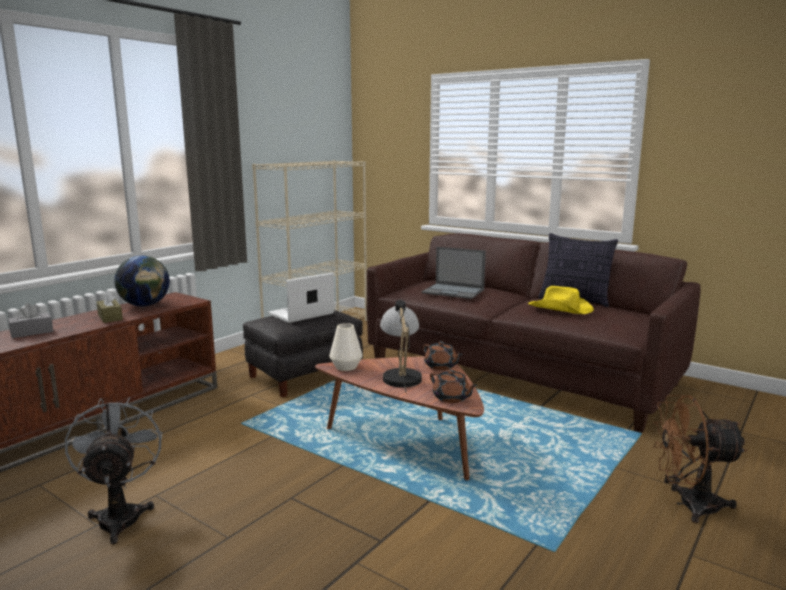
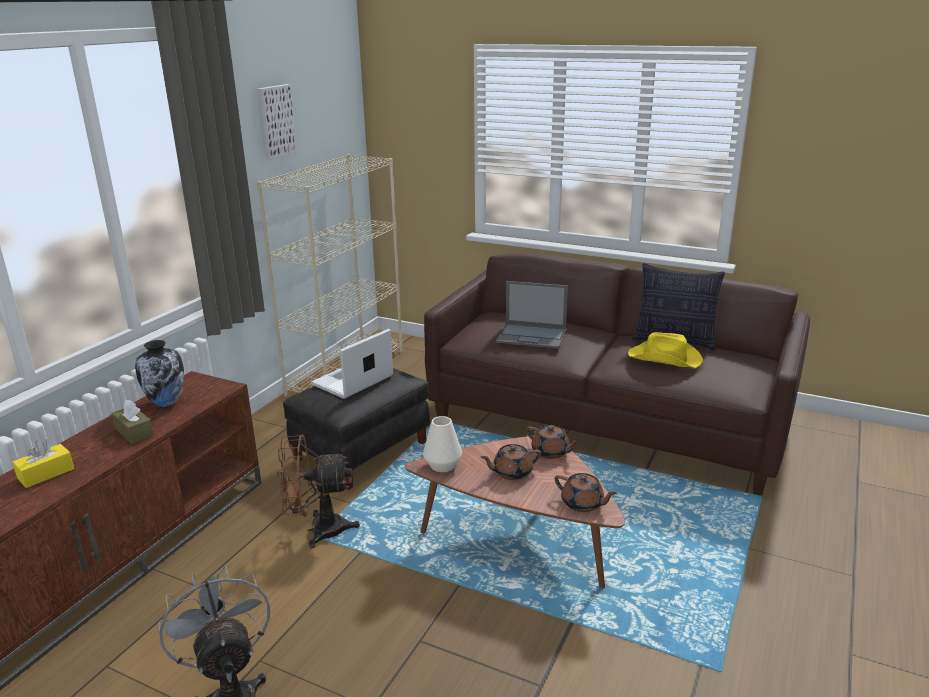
camera: 10 degrees left, 10 degrees up
(31, 332) = (46, 473): grey tissue box -> yellow tissue box
(145, 305) = (167, 402): globe -> vase
(272, 123) = (275, 121): none -> picture
(400, 375) = (511, 472): table lamp -> brown teapot
(688, 505) = (832, 589): brown fan -> brown fan (318, 530)

